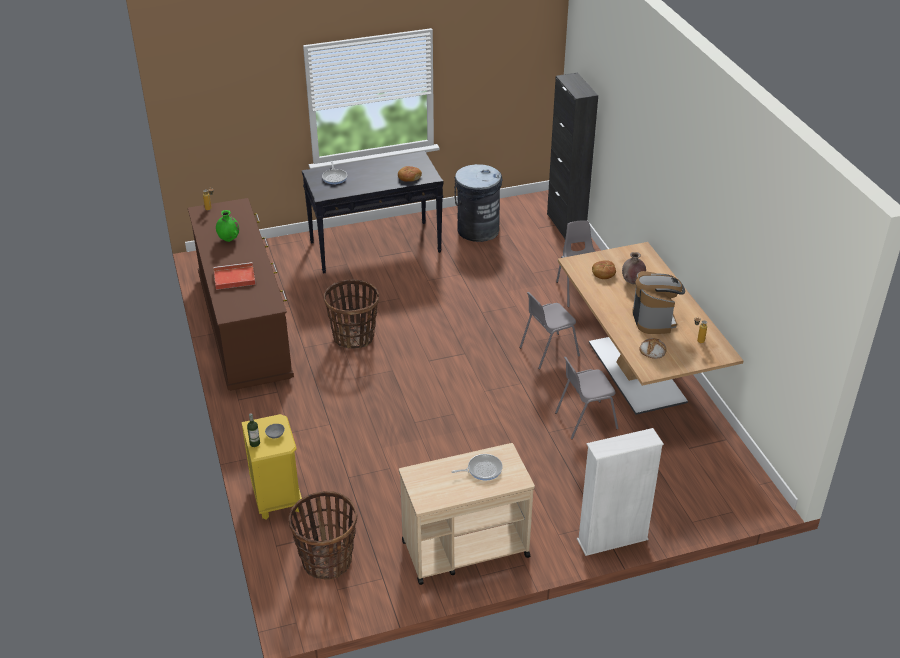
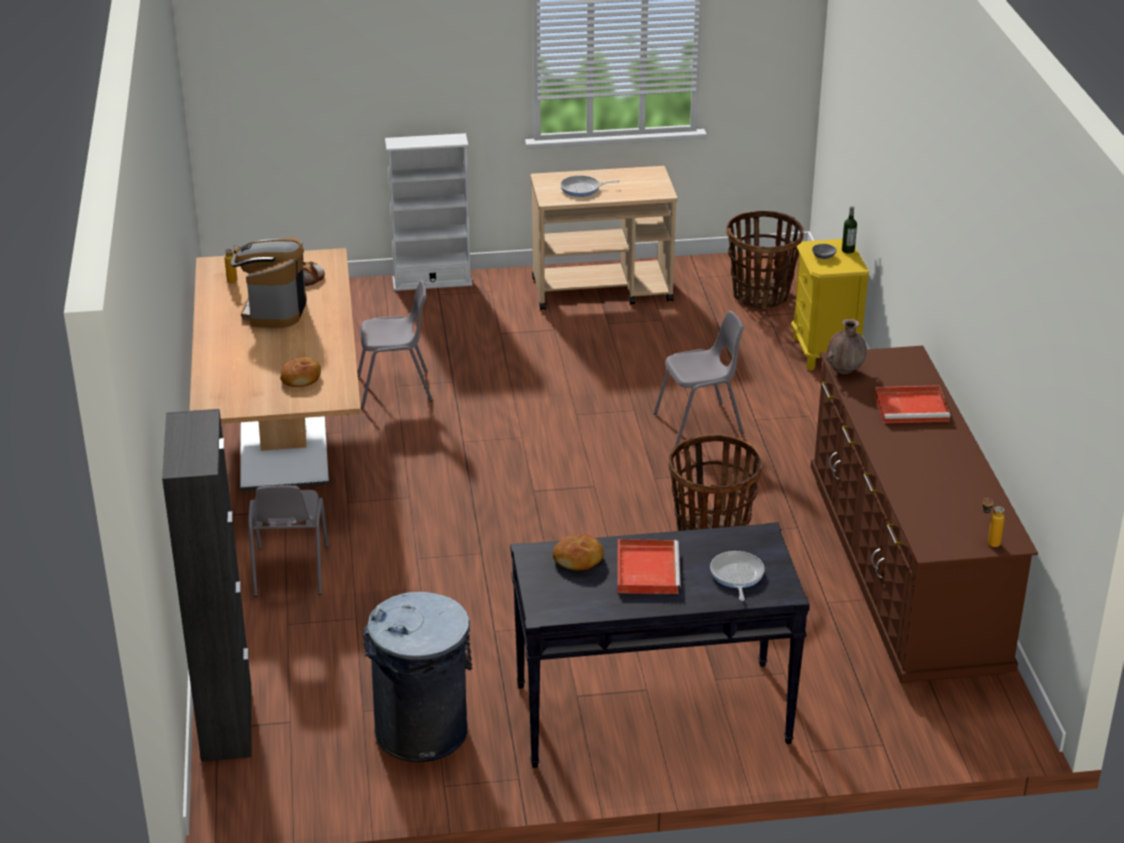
camera: 170 degrees left, 5 degrees down
(229, 239) = (936, 475): green vase -> none
(376, 176) = (646, 569): none -> red tray
(548, 351) = (400, 480): grey chair -> grey chair (700, 424)
(632, 282) = (265, 361): brown vase -> brown vase (845, 370)

